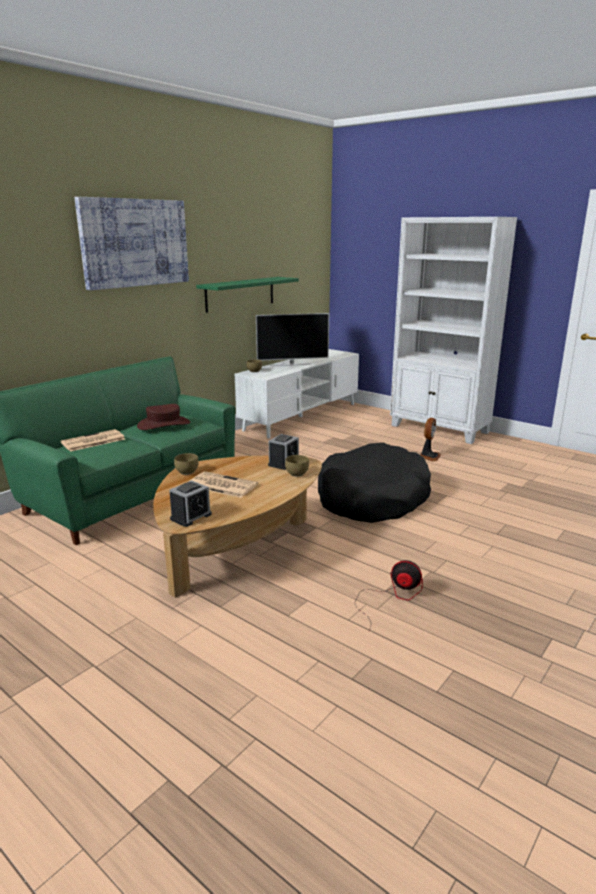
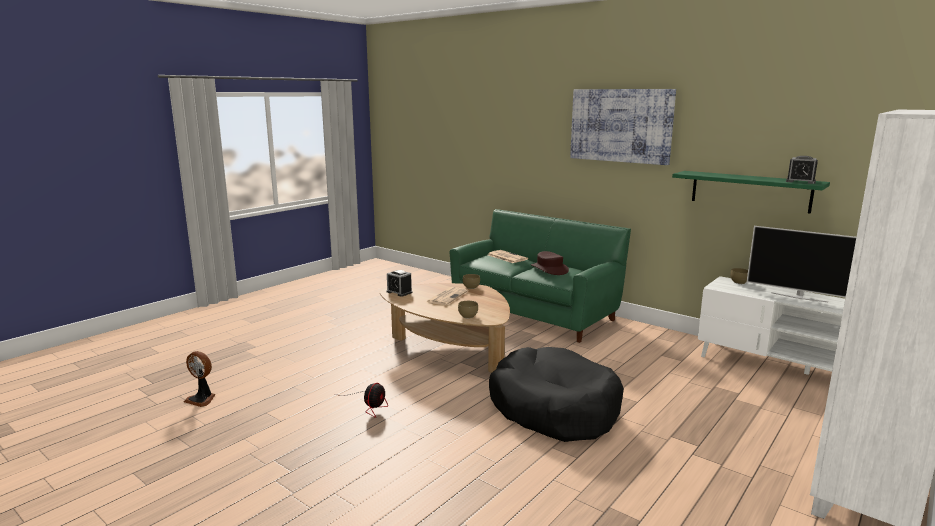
camera: 90 degrees right, 5 degrees down
(284, 463) = (492, 312): alarm clock -> alarm clock (800, 181)
(292, 364) = (799, 297): television -> television turned 45 degrees counterclockwise
(429, 456) = (713, 461): fan -> fan (202, 399)

